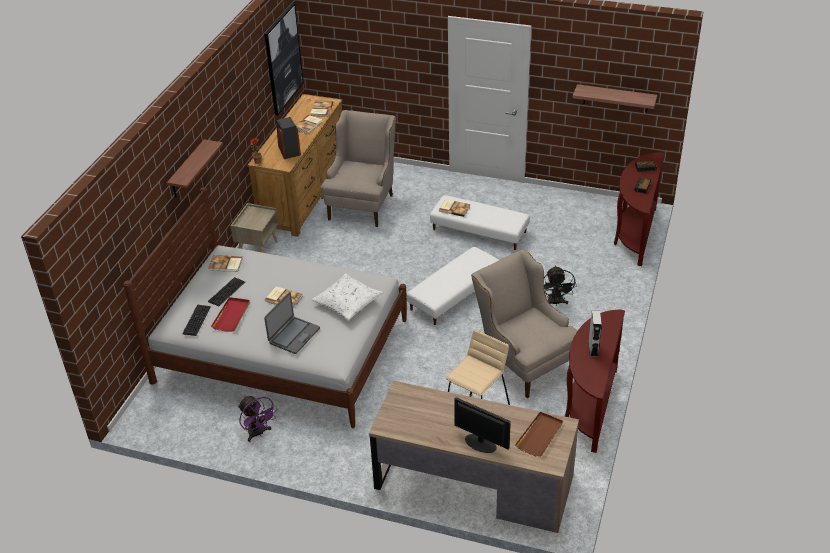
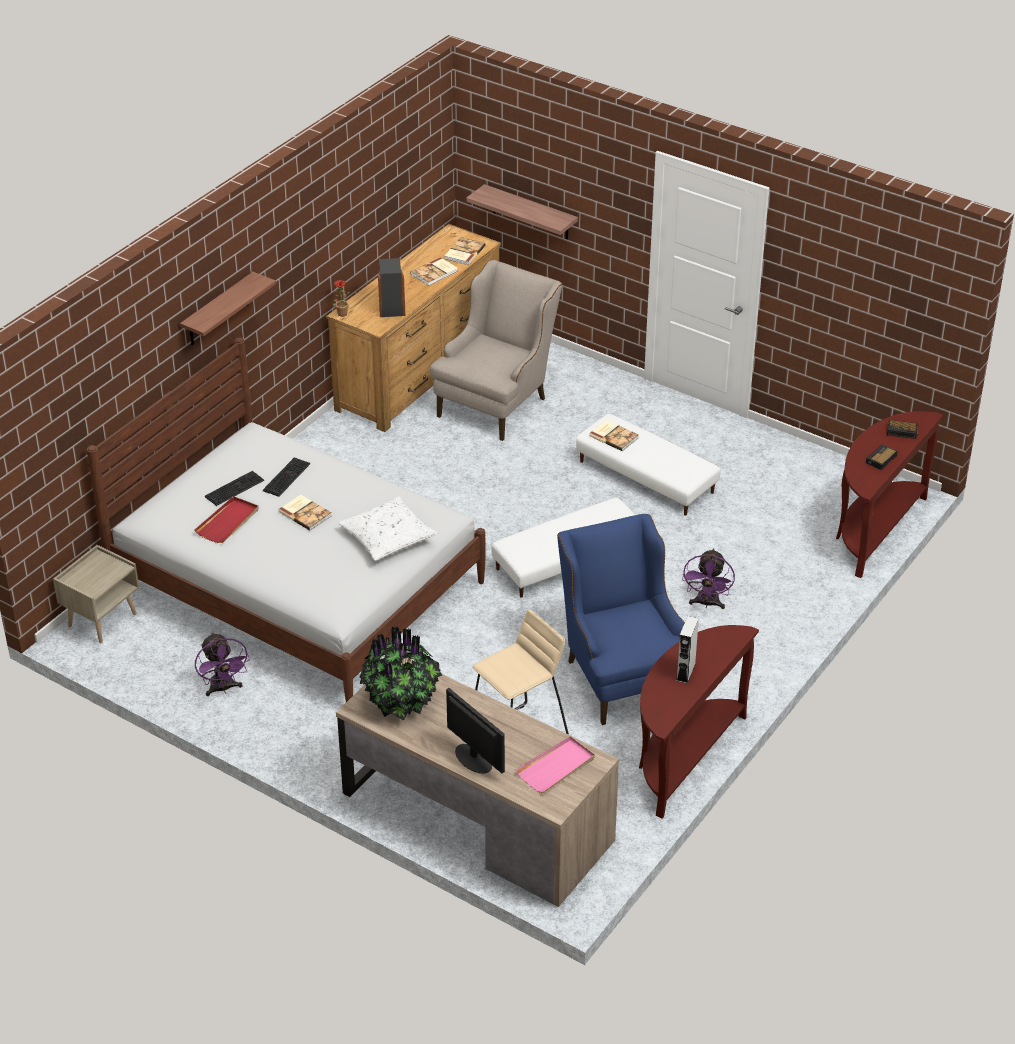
camera: 15 degrees right, 0 degrees up
(196, 320) = (180, 517): keyboard -> keyboard (286, 476)
(225, 265) = (248, 451): book -> none
(258, 248) = (323, 438): beige nightstand -> beige nightstand (102, 619)
(283, 59) = (418, 170): picture -> none
(293, 335) = (297, 566): laptop -> none
(411, 413) = (401, 700): none -> potted plant
(523, 360) = (621, 673): beige armchair -> blue armchair
(540, 435) = (556, 767): brown tray -> pink tray
(555, 303) = (707, 604): black fan -> purple fan
(615, 98) = (881, 318): shelf -> shelf (530, 213)

